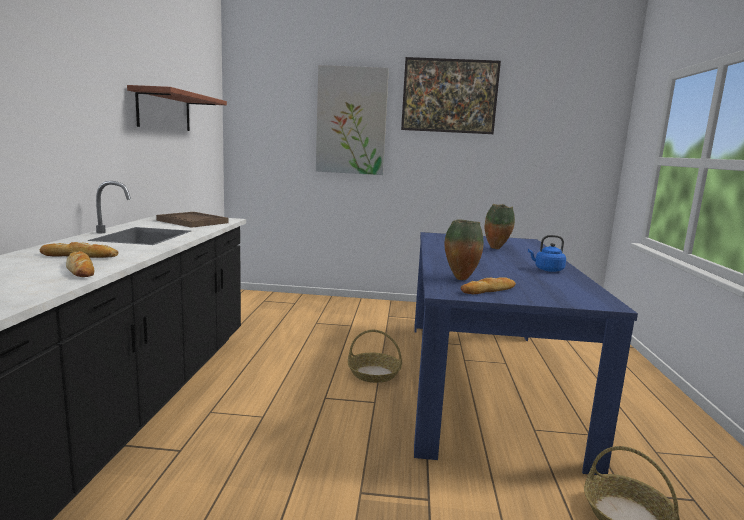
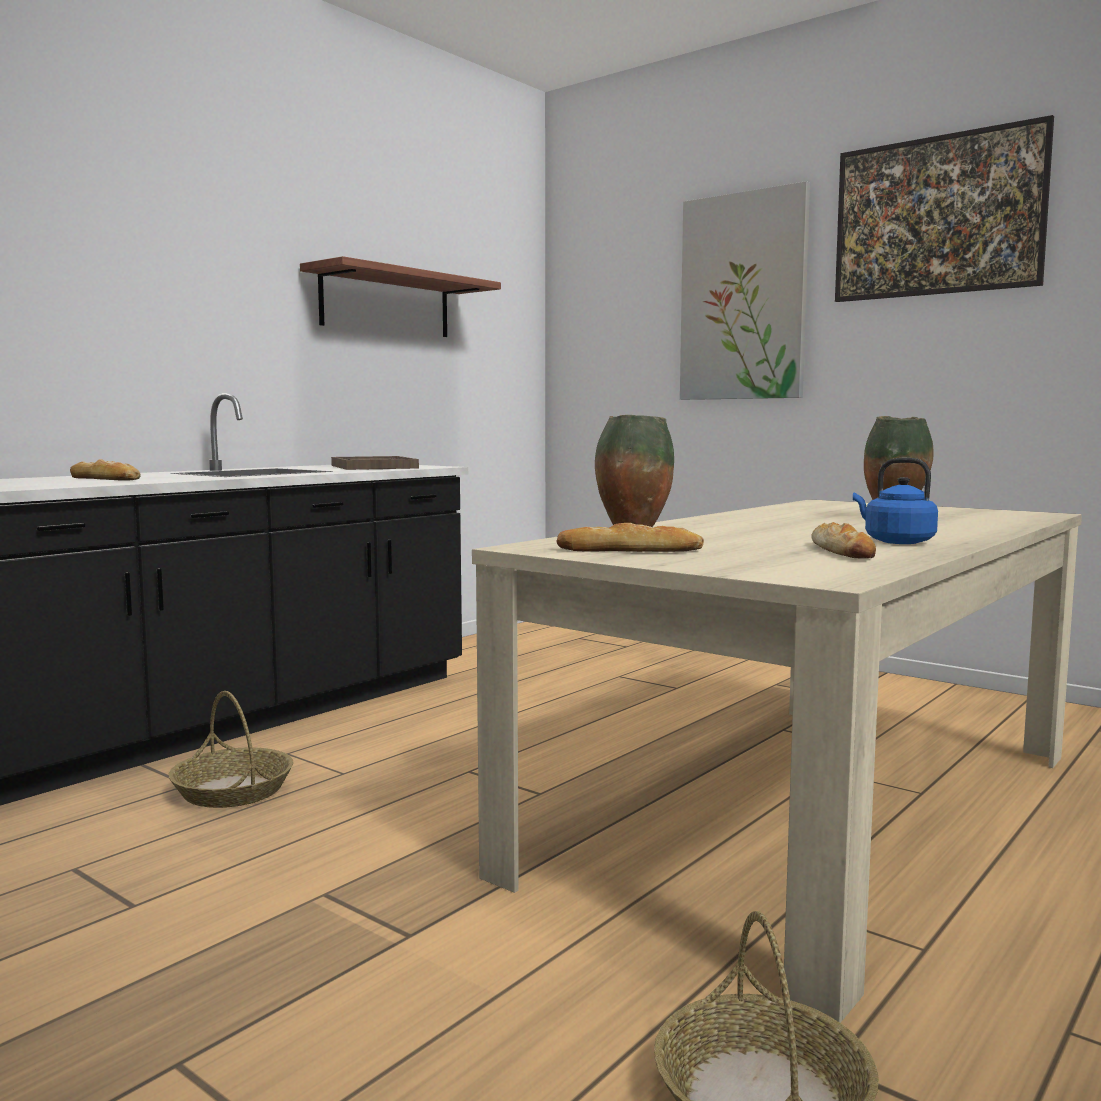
camera: 35 degrees right, 5 degrees down
(81, 269) = (59, 484): bread -> bread (841, 551)
(374, 373) = (605, 757): basket -> basket (233, 791)
(483, 381) = (814, 809): blue dining table -> beige dining table

